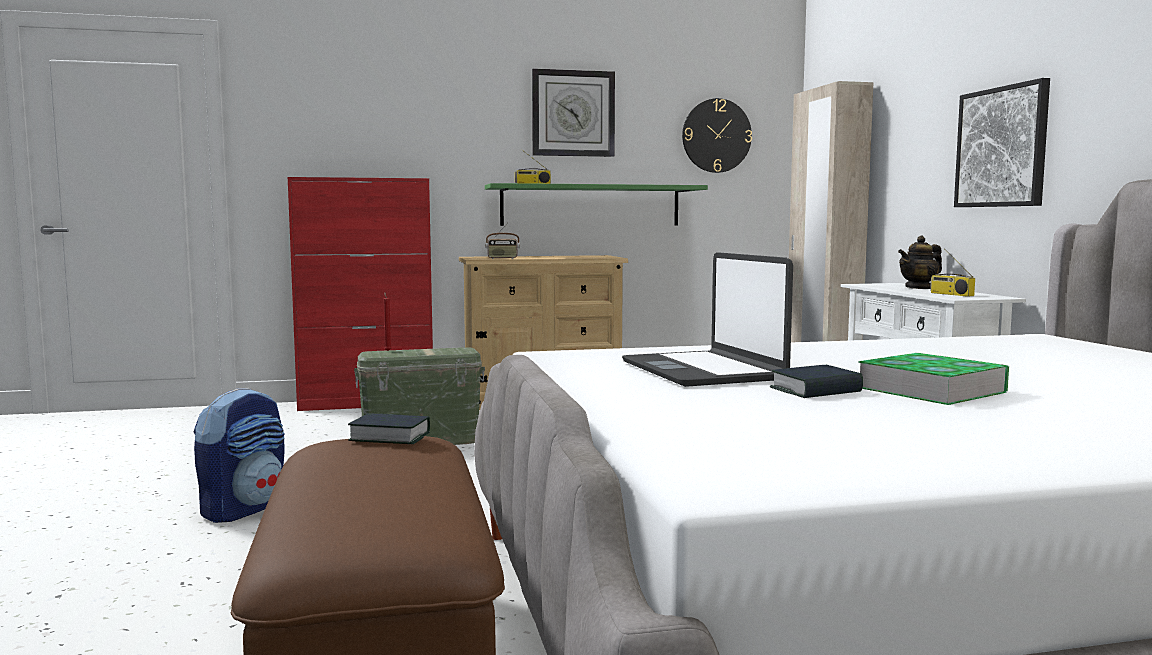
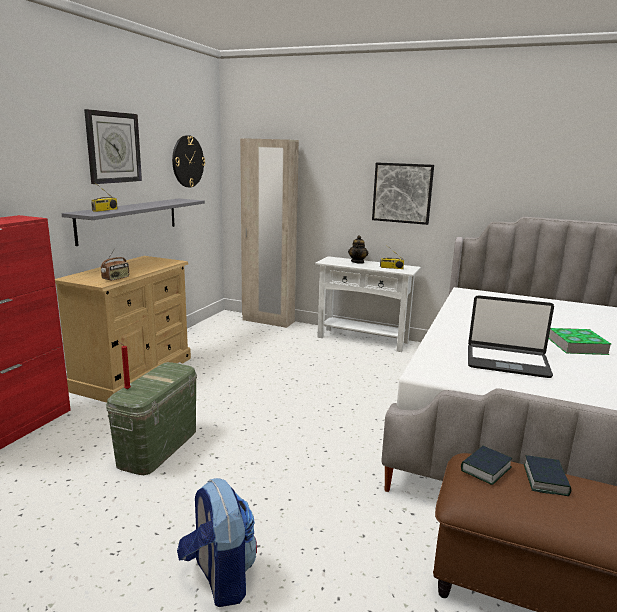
camera: 55 degrees left, 10 degrees up
(590, 205) = (129, 220): green shelf -> grey shelf
(816, 390) = (569, 361): book -> book (545, 480)

